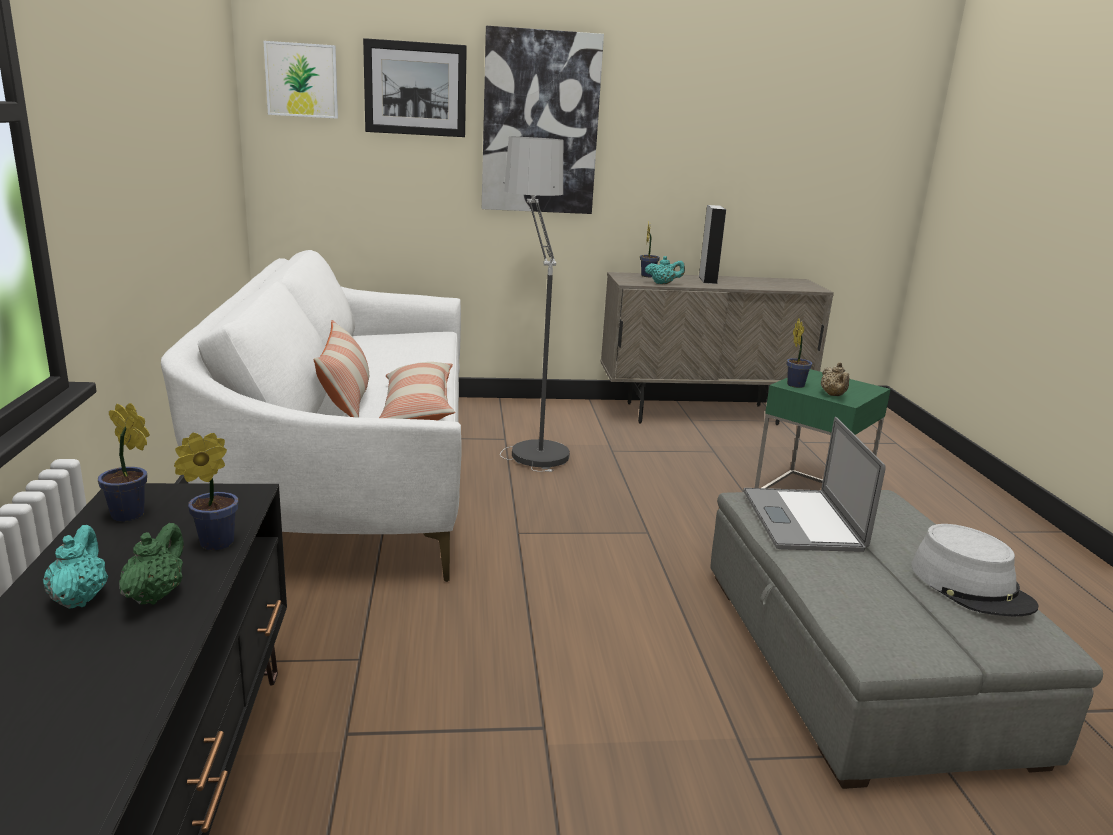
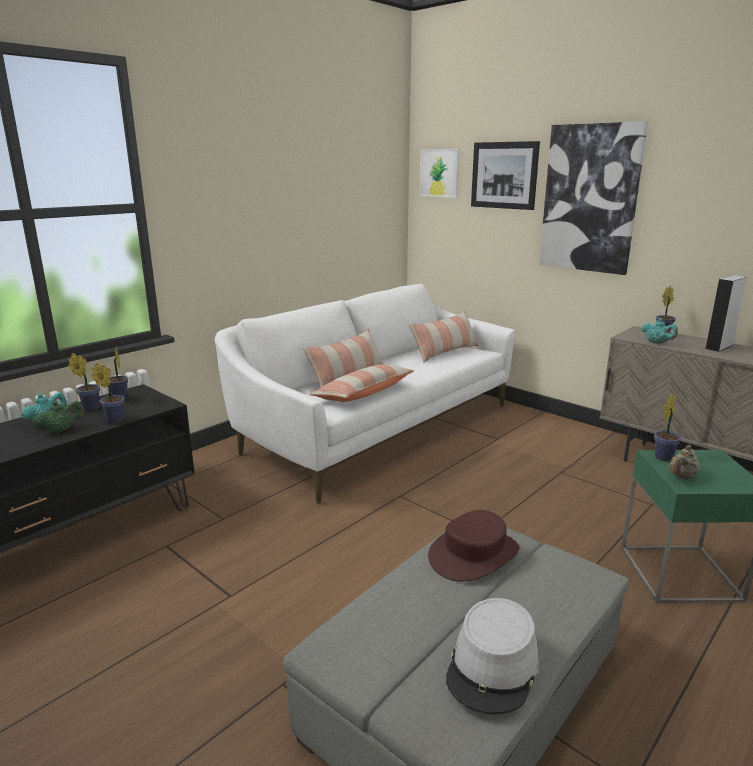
camera: 50 degrees right, 0 degrees up
(105, 547) = (89, 407): none -> potted plant
(398, 342) = (445, 352): none -> pillow
(529, 440) = (512, 445): floor lamp -> none
(802, 520) = (474, 554): laptop -> brown hat

